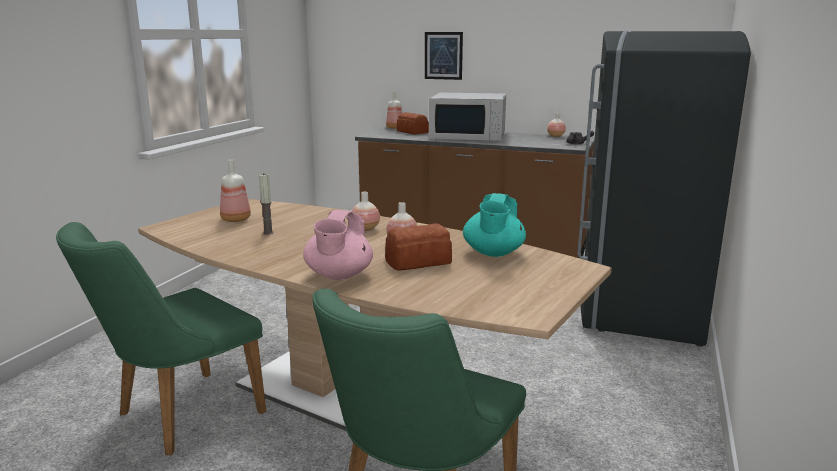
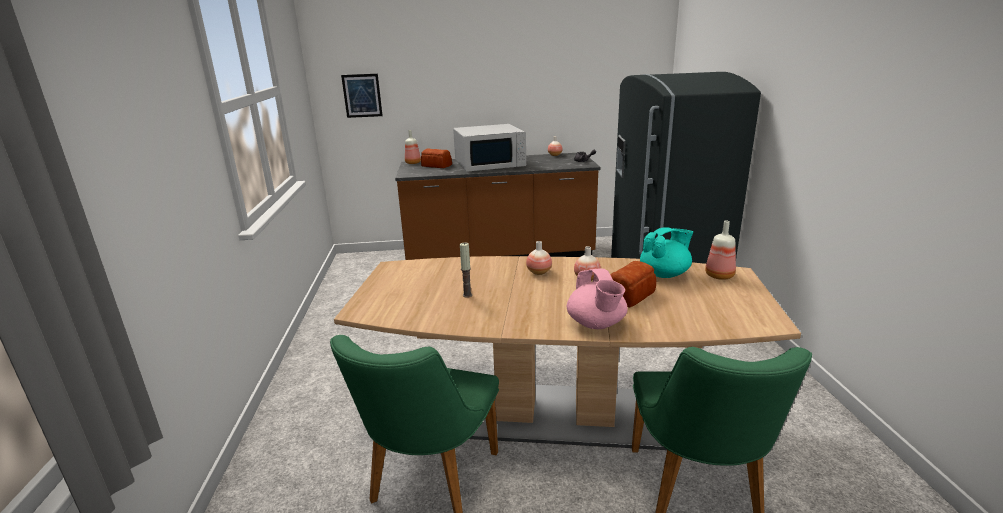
camera: 25 degrees left, 5 degrees up
(236, 220) = (414, 287): bottle -> bottle (720, 276)
(443, 55) = (449, 94): picture -> picture (362, 95)
(493, 253) = (665, 274): turquoise teapot -> turquoise teapot turned 105 degrees counterclockwise

